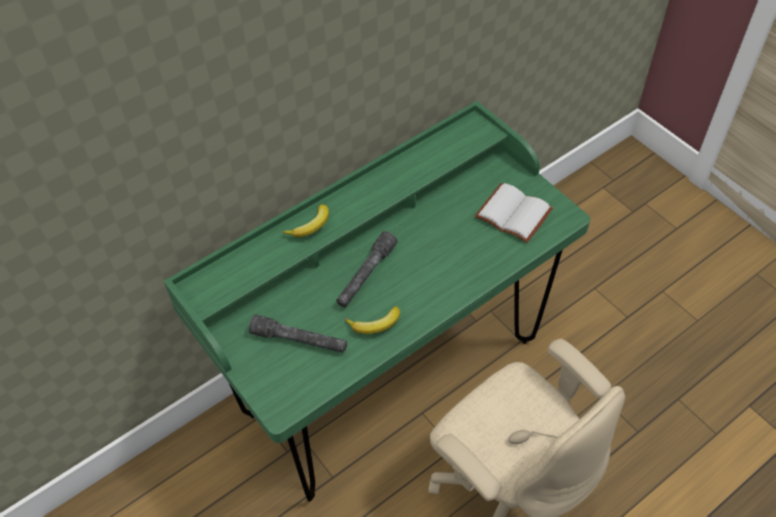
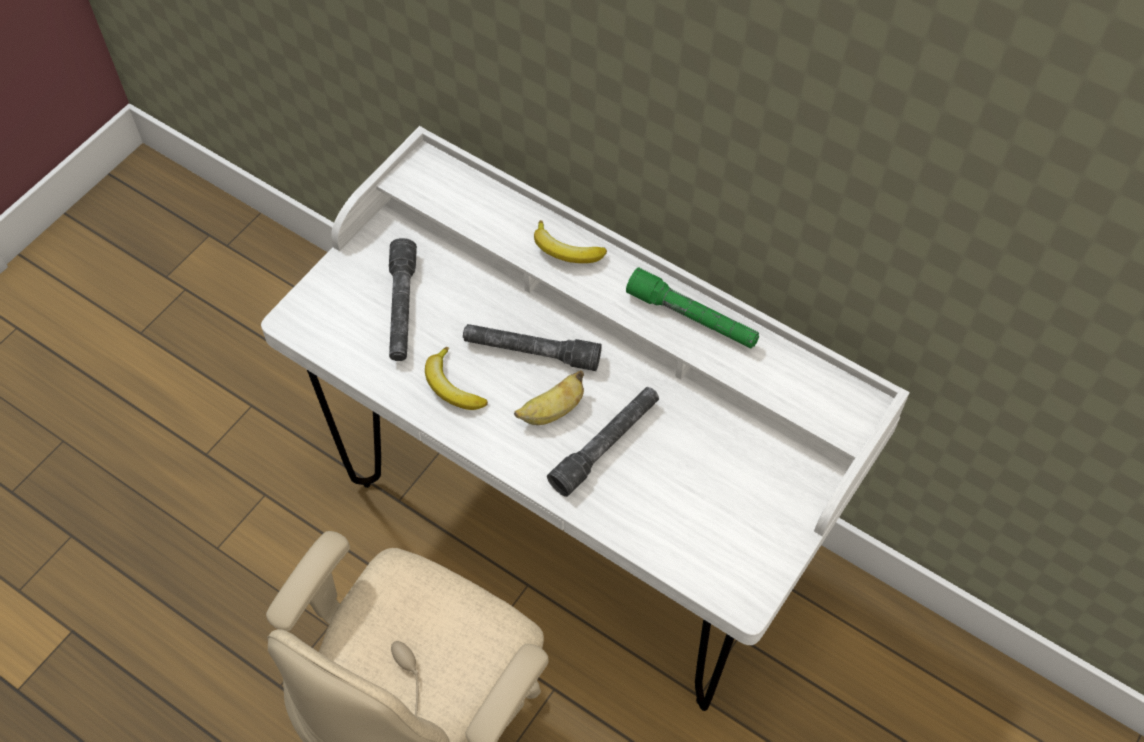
camera: 70 degrees right, 5 degrees up
(388, 178) = (692, 318): none -> green flashlight
(391, 376) = (572, 527): green desk -> white desk
(414, 275) = (552, 411): none -> banana
(448, 254) = (606, 445): none -> grey flashlight
(511, 214) = (716, 514): white book -> none

